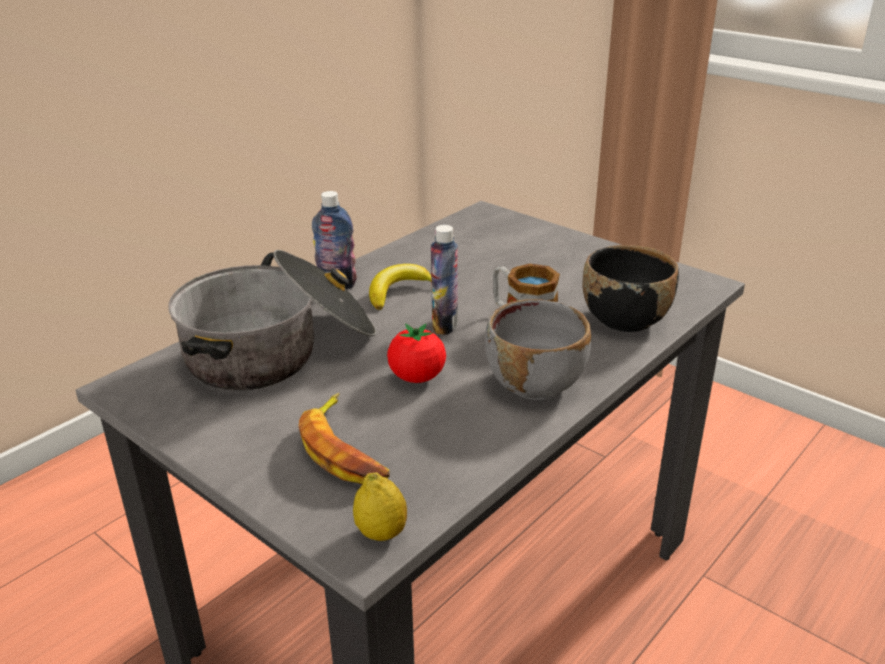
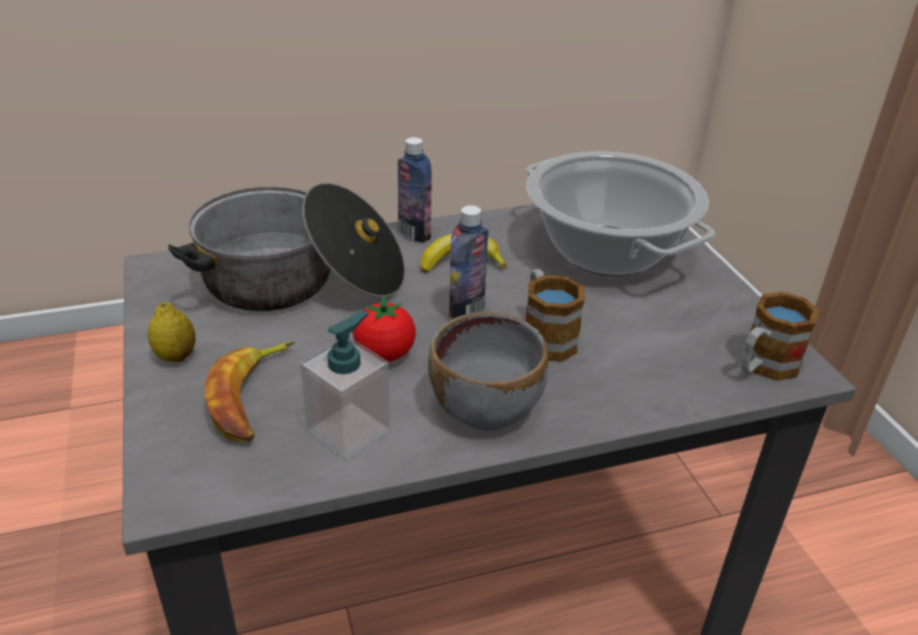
camera: 30 degrees right, 5 degrees up
(381, 533) = (196, 490): lemon -> lemon (176, 356)
(453, 439) = (349, 430): none -> soap dispenser
(501, 250) = (608, 251): none -> cooking pot
(625, 319) = (658, 376): black bowl -> none
(681, 289) = (763, 366): none -> mug

